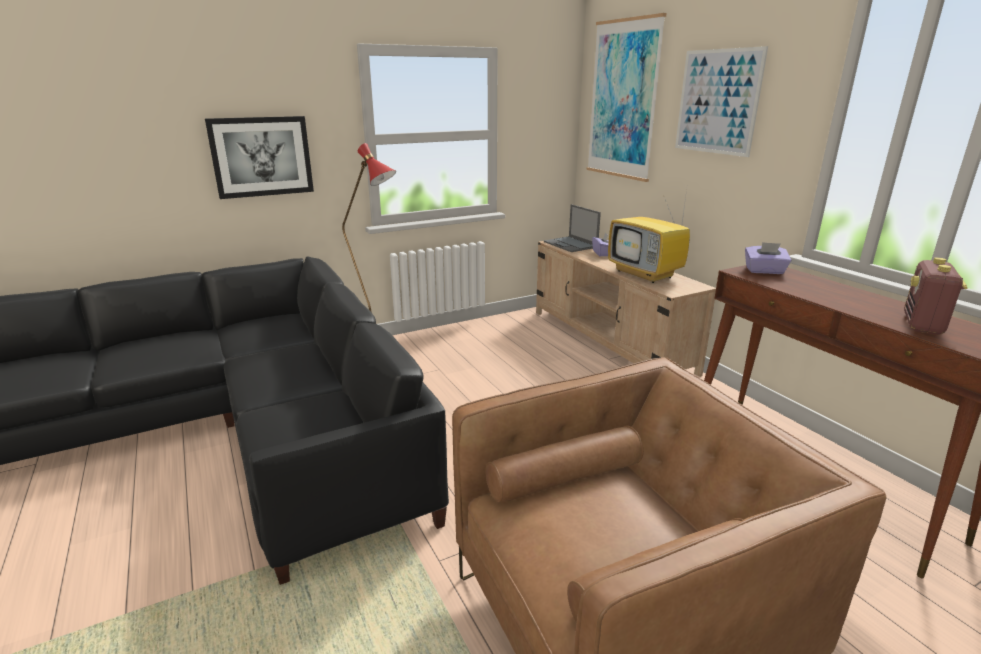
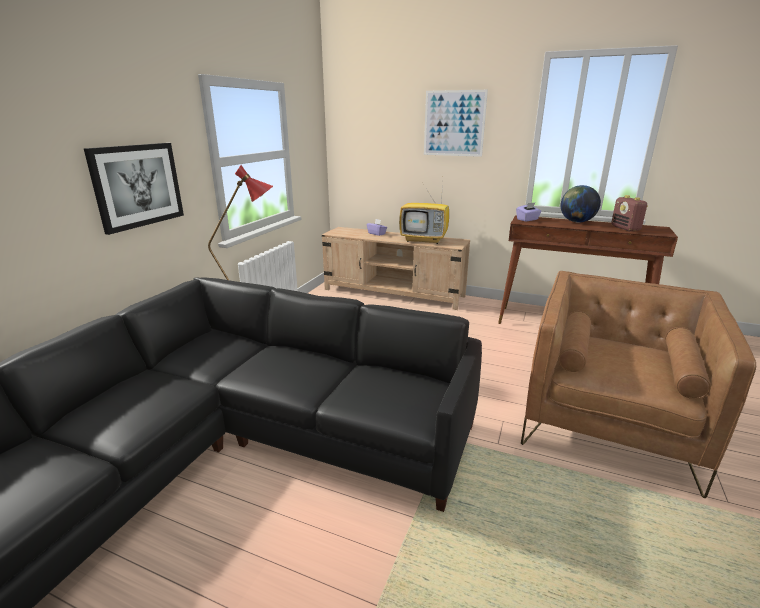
camera: 40 degrees left, 0 degrees up
(571, 244) = (347, 232): laptop -> none
(623, 100) = (371, 124): picture -> none
(850, 292) = (576, 222): none -> globe

